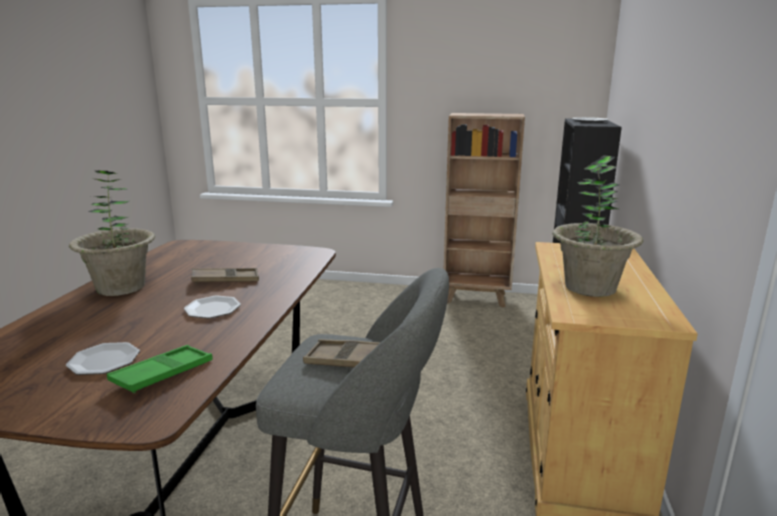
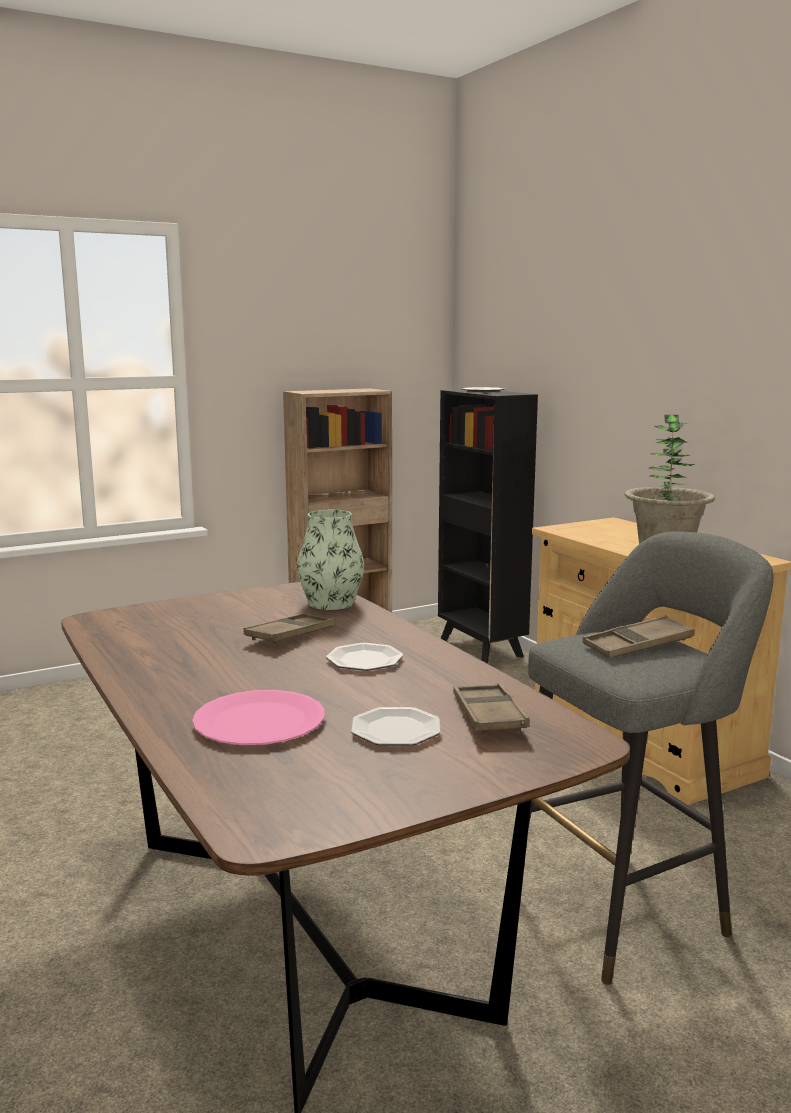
camera: 40 degrees left, 5 degrees down
(77, 328) = (259, 721): none -> pink plate
(121, 287) = (174, 676): potted plant -> none
(163, 374) = (488, 716): green tray -> brown tray
(297, 266) = (331, 603): none -> vase

